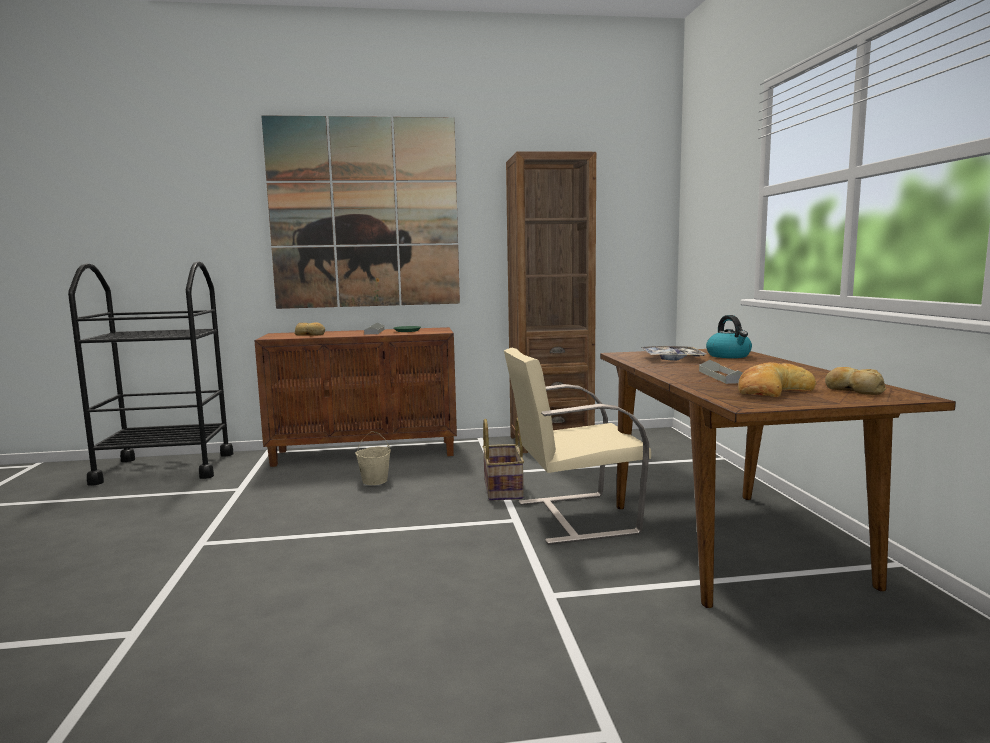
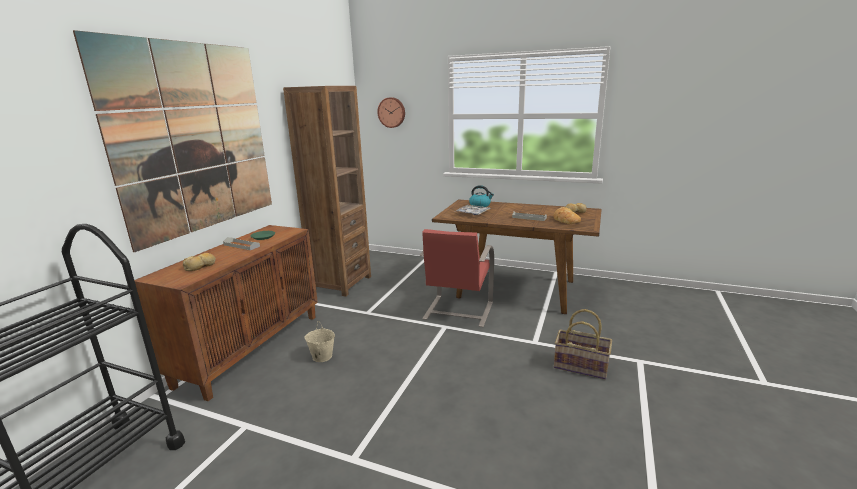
camera: 60 degrees left, 10 degrees up
(504, 489) = (397, 317): basket -> basket (581, 366)
(573, 517) = (457, 311): beige chair -> red chair
(706, 196) = (392, 112): none -> wall clock

